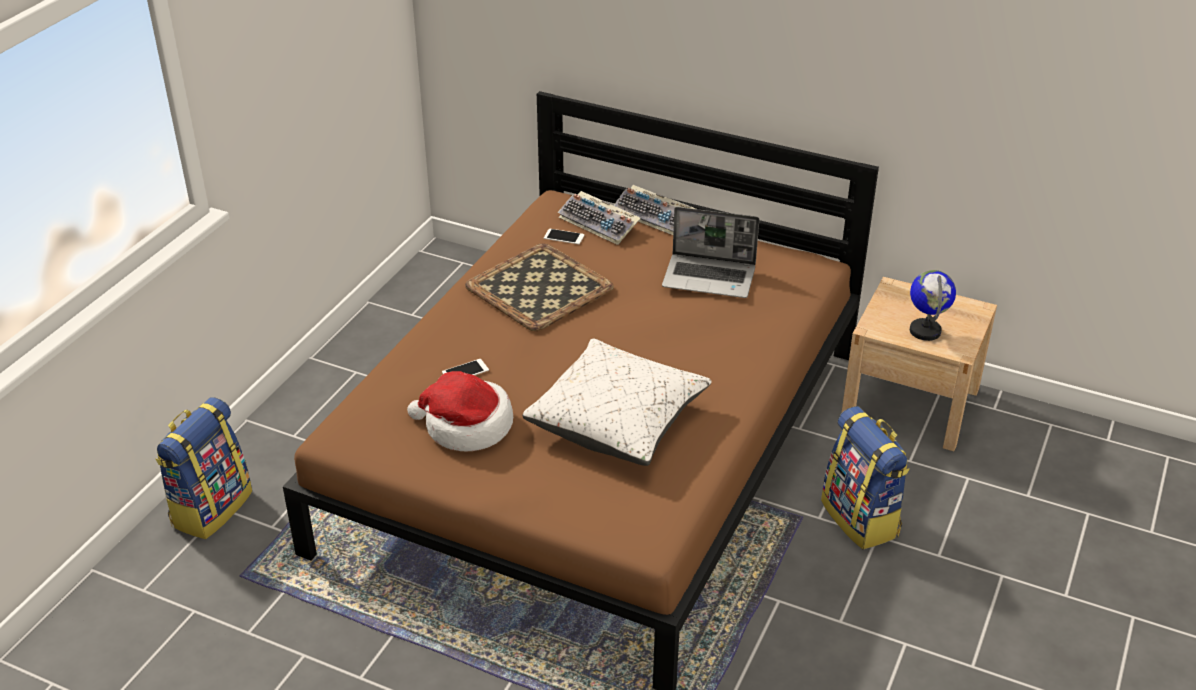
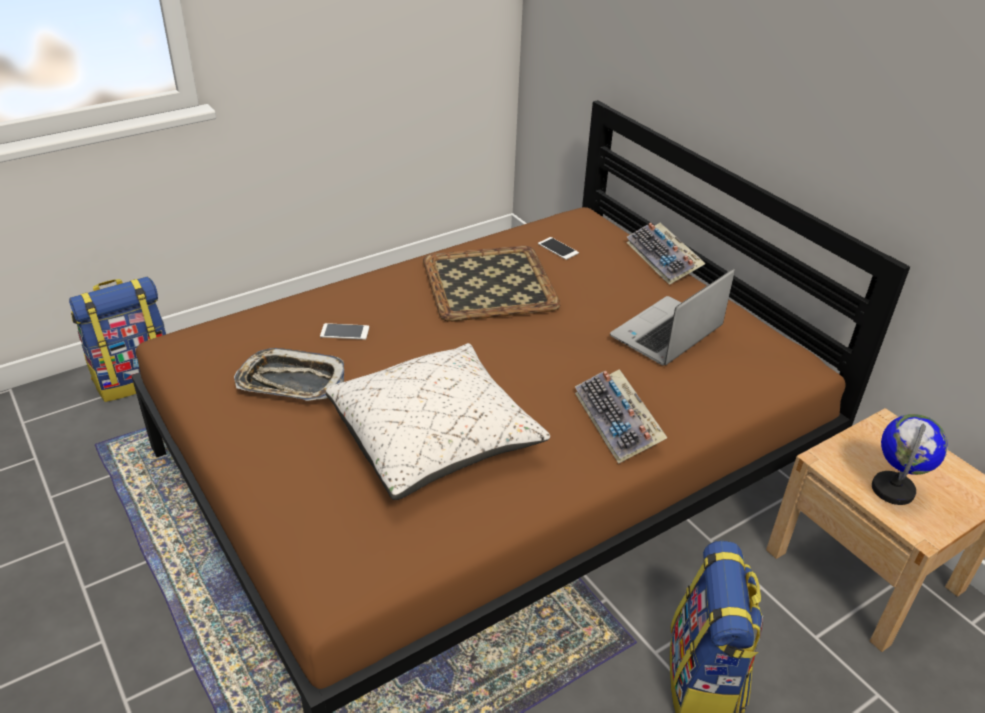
camera: 30 degrees right, 0 degrees up
(466, 426) = (291, 382): hat -> tray
(600, 224) = (603, 249): keyboard -> keyboard (618, 423)
(710, 277) = (666, 334): laptop -> laptop turned 90 degrees clockwise

